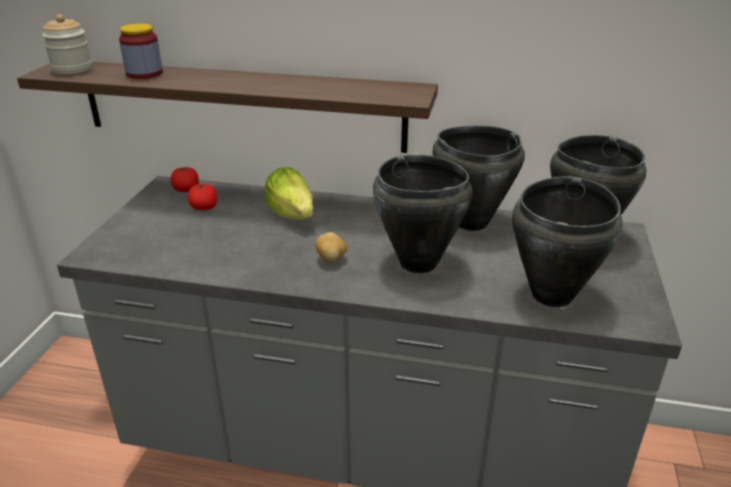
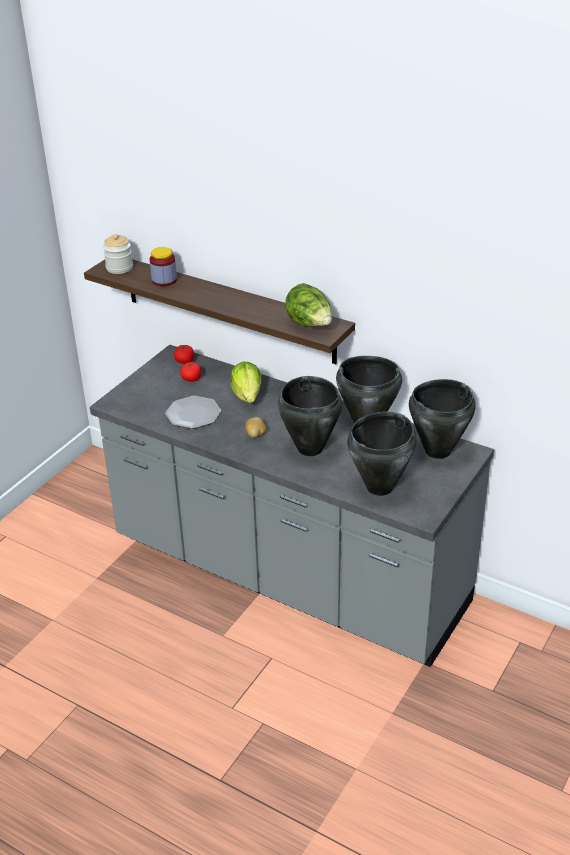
camera: 20 degrees right, 5 degrees up
(225, 248) = (193, 414): none -> plate
(381, 91) = (310, 325): none -> lettuce

